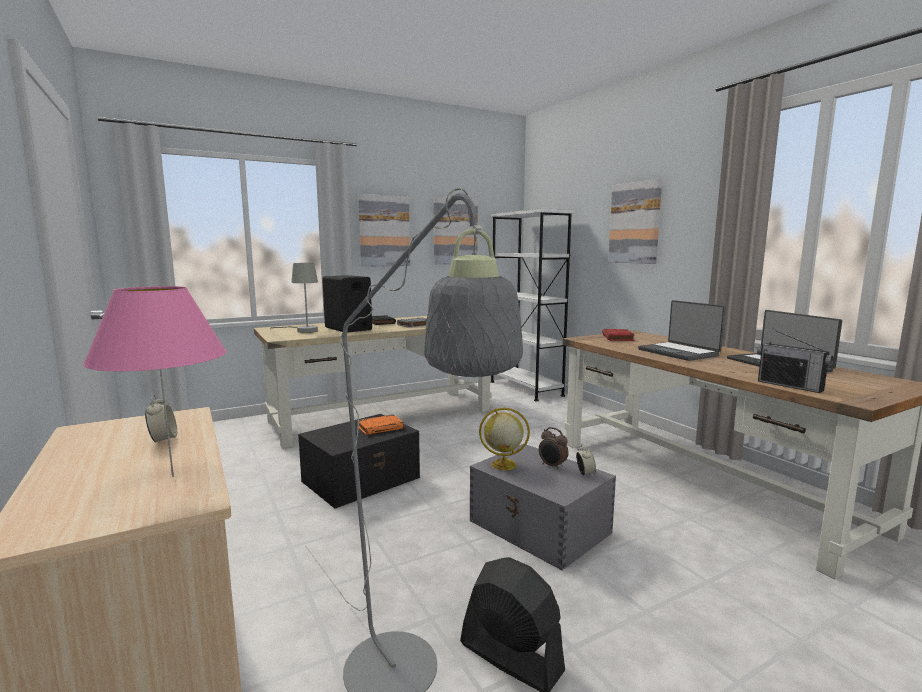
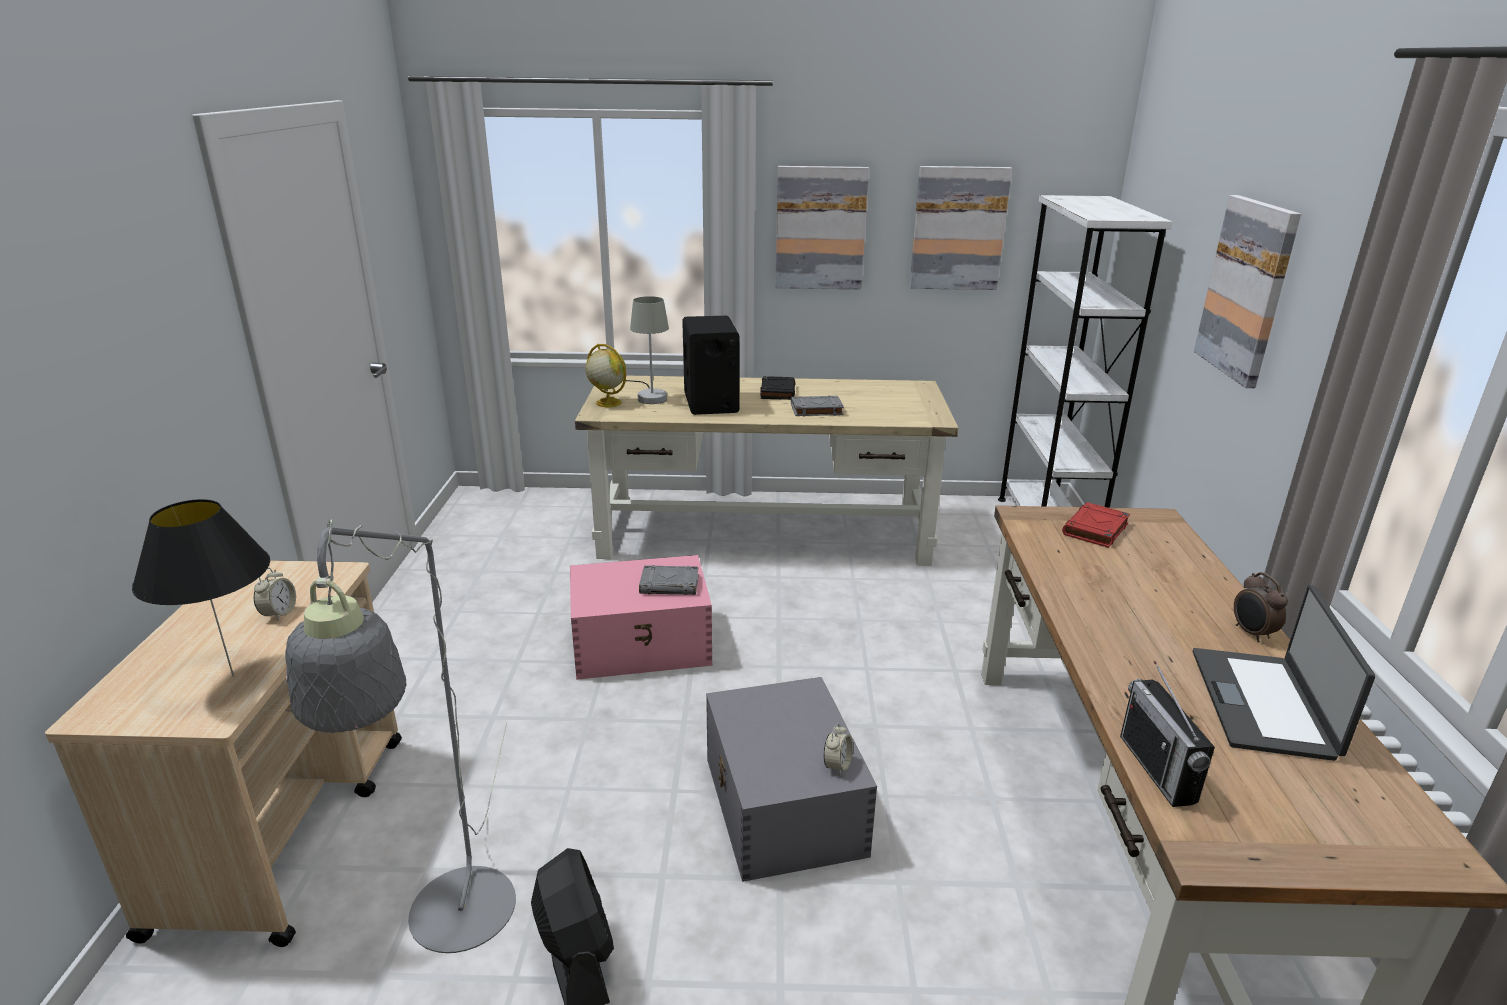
camera: 30 degrees right, 15 degrees up
(173, 476) = (233, 676): pink table lamp -> black table lamp
(362, 479) = (643, 643): black storage box -> pink storage box
(381, 428) = (670, 584): orange book -> grey book
(503, 465) = (747, 707): globe -> globe (607, 403)
(552, 466) = (809, 734): alarm clock -> alarm clock (1251, 633)
(679, 352) = (1131, 608): laptop -> none

